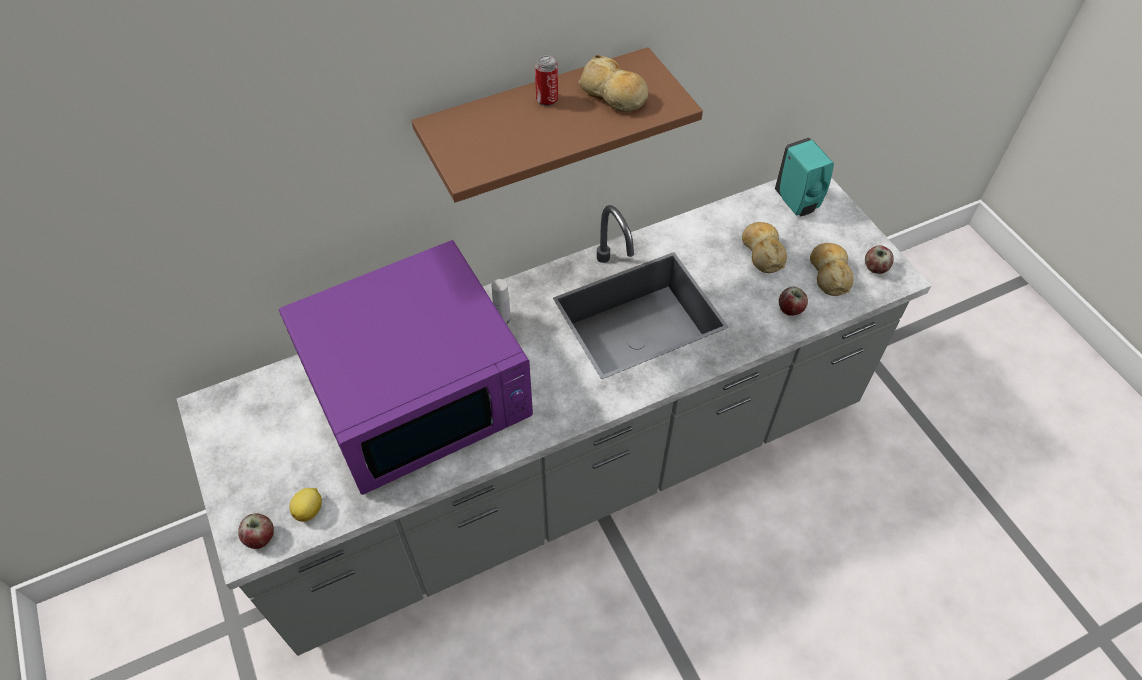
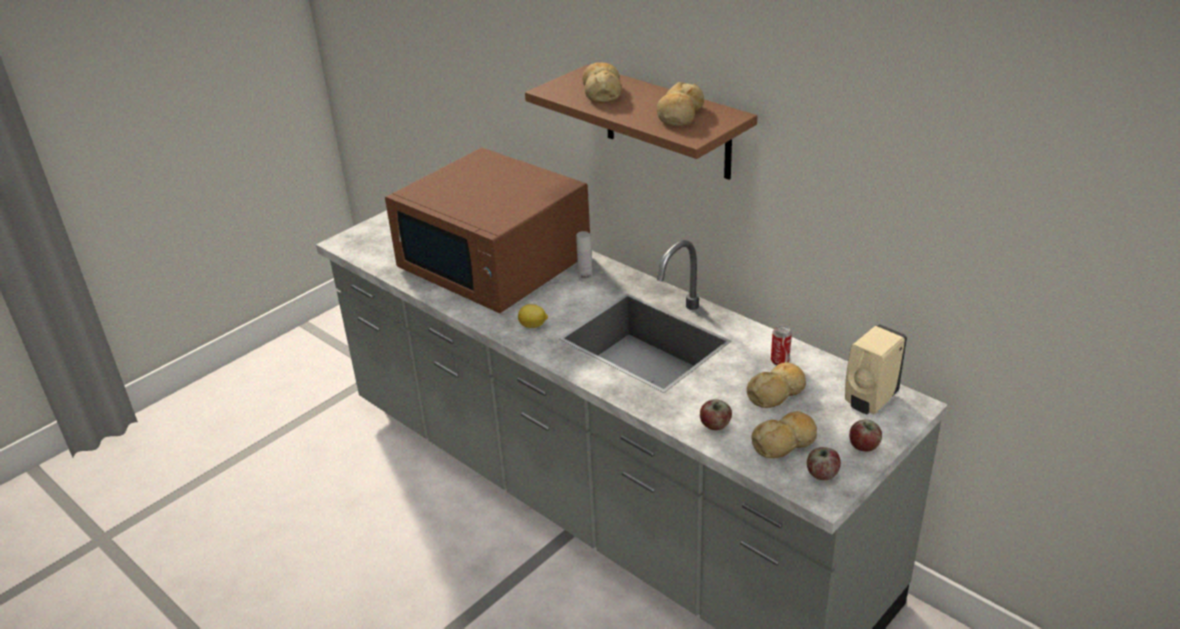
camera: 70 degrees right, 20 degrees down
(260, 537) = (352, 244): apple -> apple (864, 446)
(310, 510) = (379, 254): lemon -> lemon (533, 326)
(419, 392) = (495, 263): purple microwave -> brown microwave
(507, 131) = (602, 92): none -> bread
(547, 99) = (650, 95): can -> can (780, 361)
(797, 203) = (869, 401): turquoise soap dispenser -> beige soap dispenser

